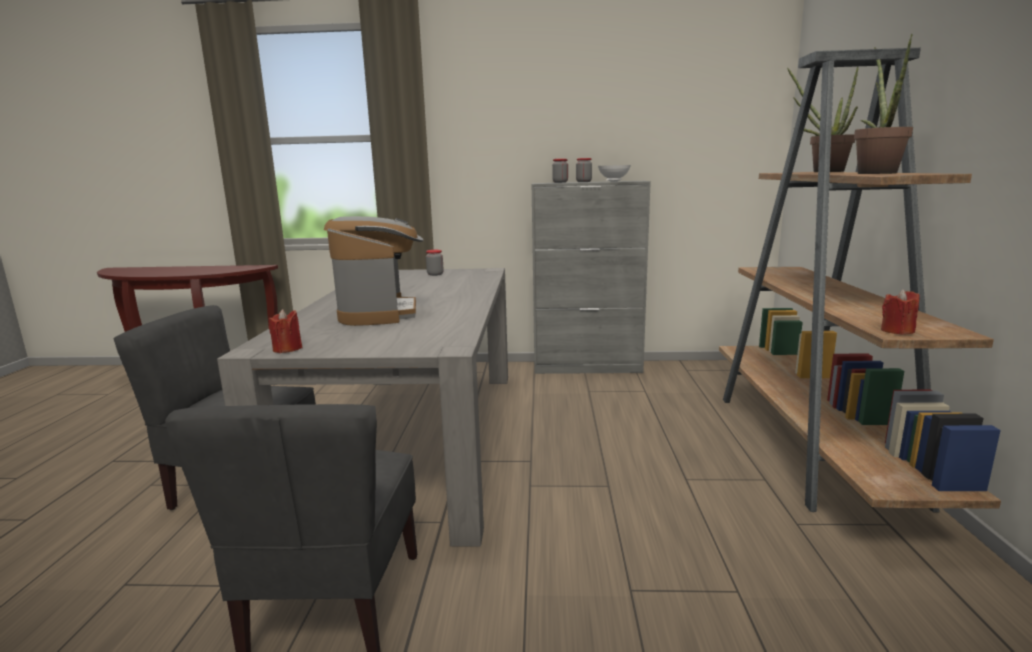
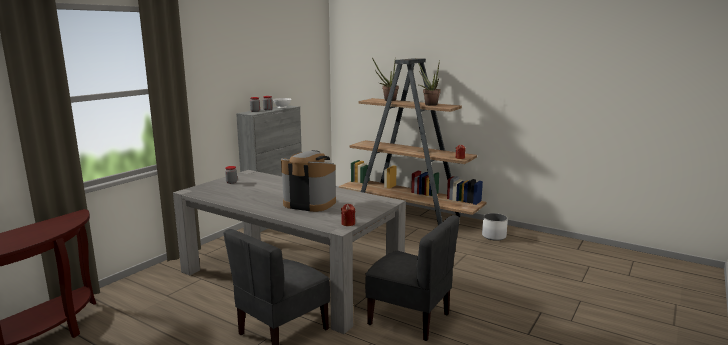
camera: 60 degrees left, 0 degrees up
(927, 610) = (493, 236): none -> white planter

